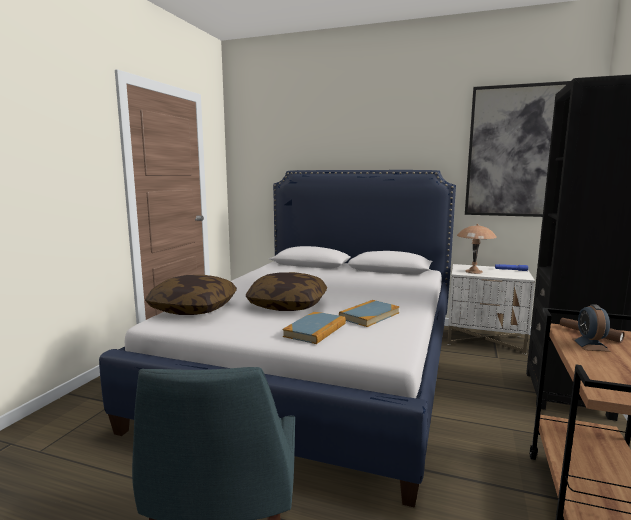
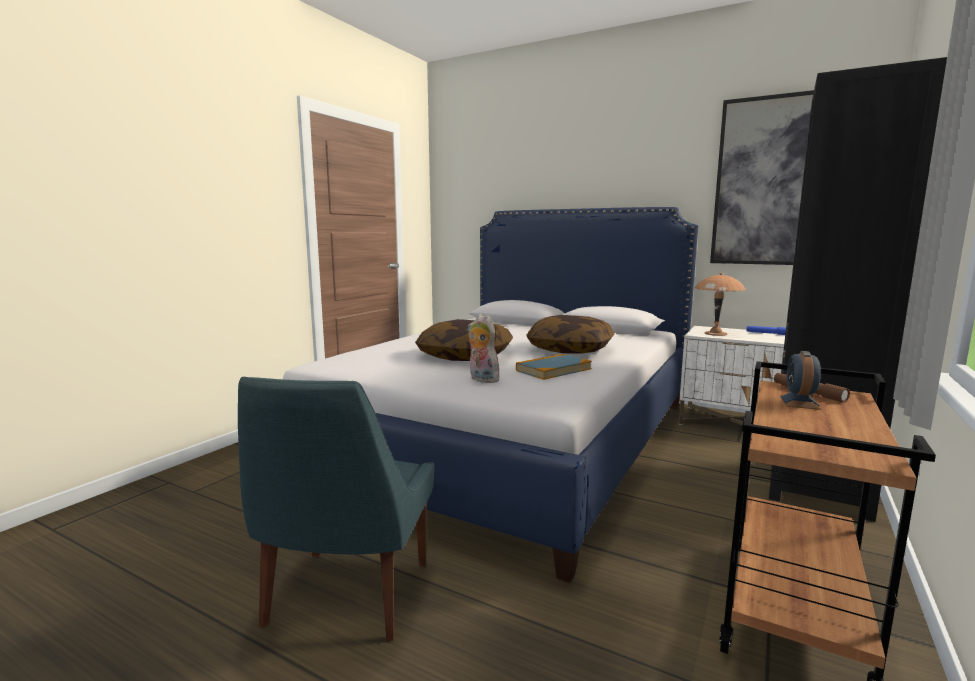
camera: 10 degrees right, 0 degrees up
(194, 308) = (361, 355): pillow -> pillow (570, 349)
(315, 330) = (481, 379): book -> plush toy

